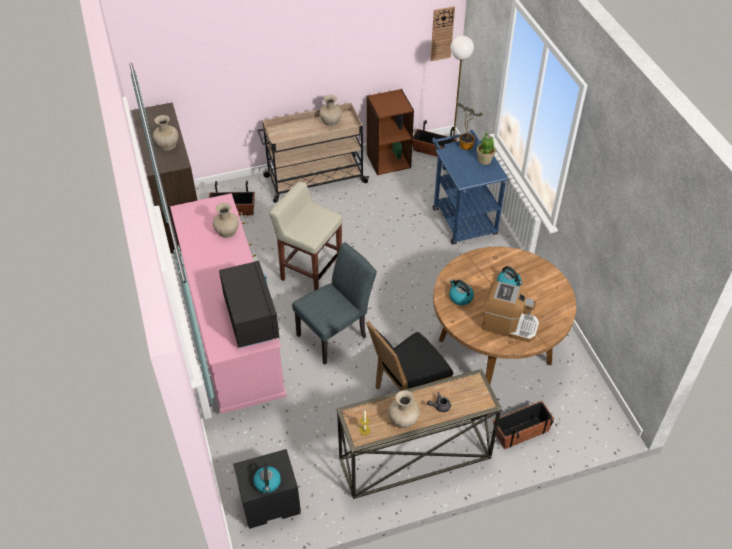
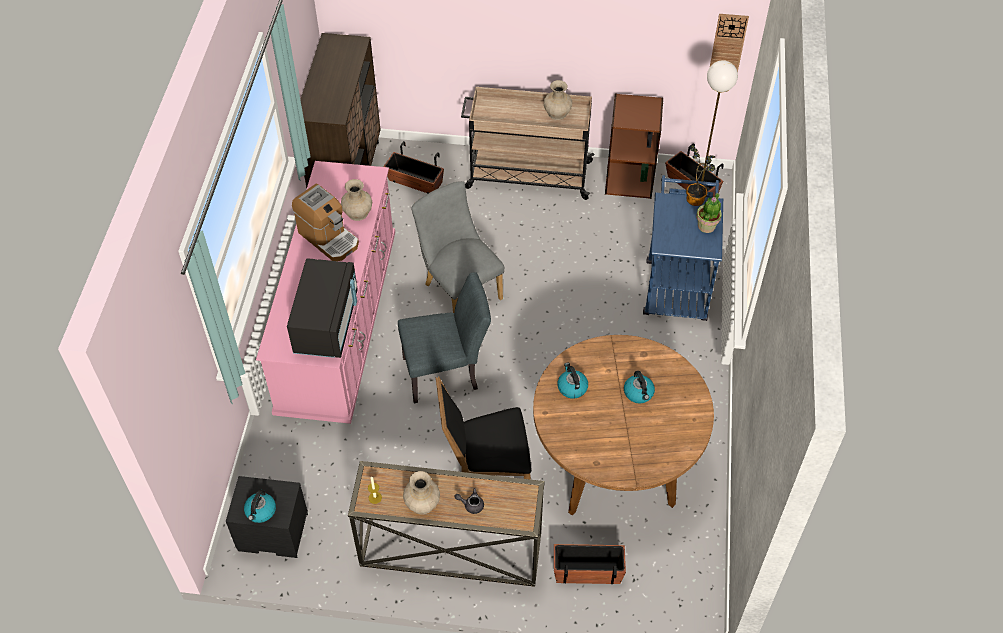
camera: 25 degrees right, 5 degrees up
(167, 145) = (335, 89): beige vase -> none
(310, 272) = (459, 288): beige stool -> grey chair
(509, 325) = (608, 442): coffee machine -> coffee machine (328, 238)

